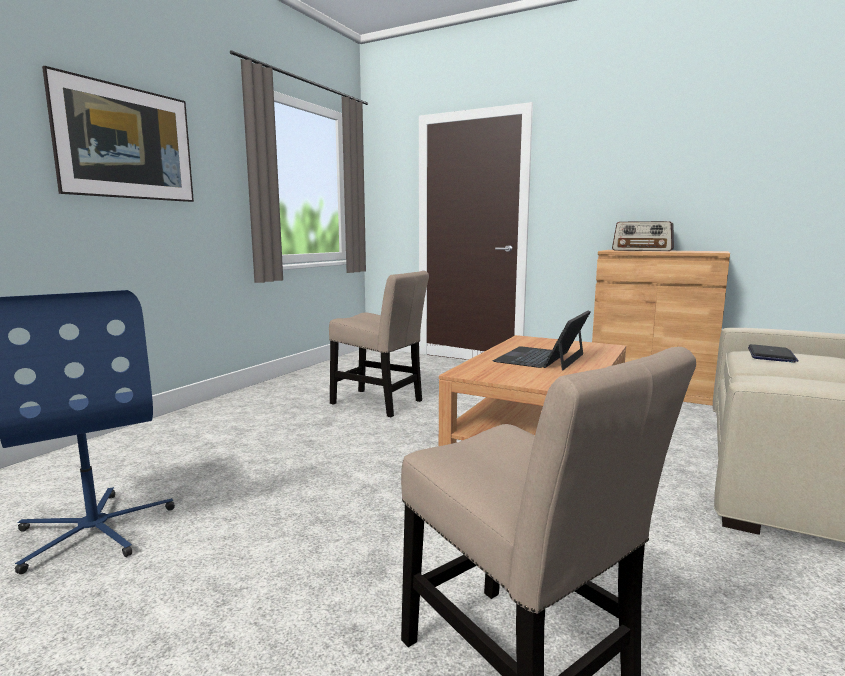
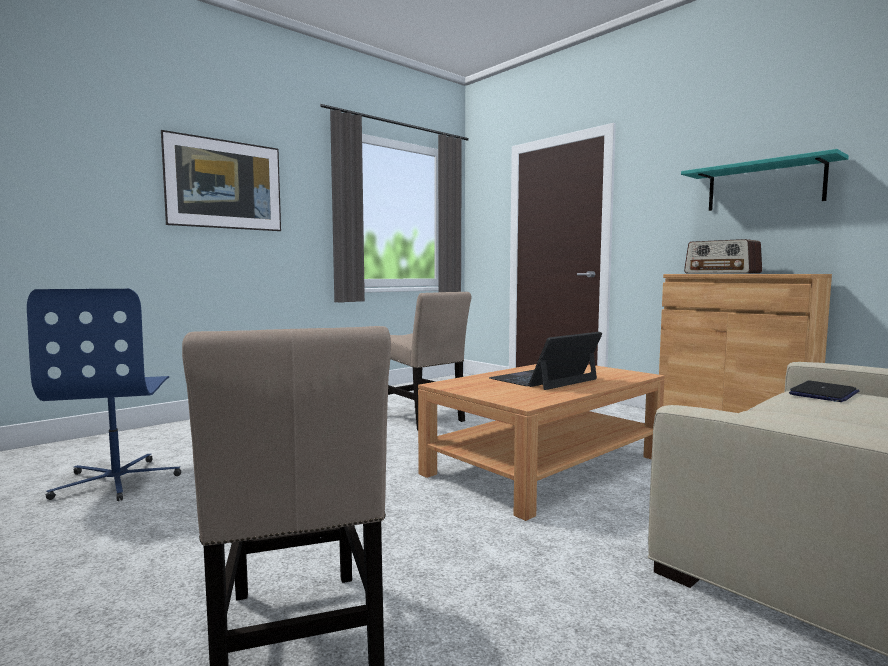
camera: 20 degrees right, 5 degrees down
(673, 173) = (764, 186): none -> turquoise shelf

